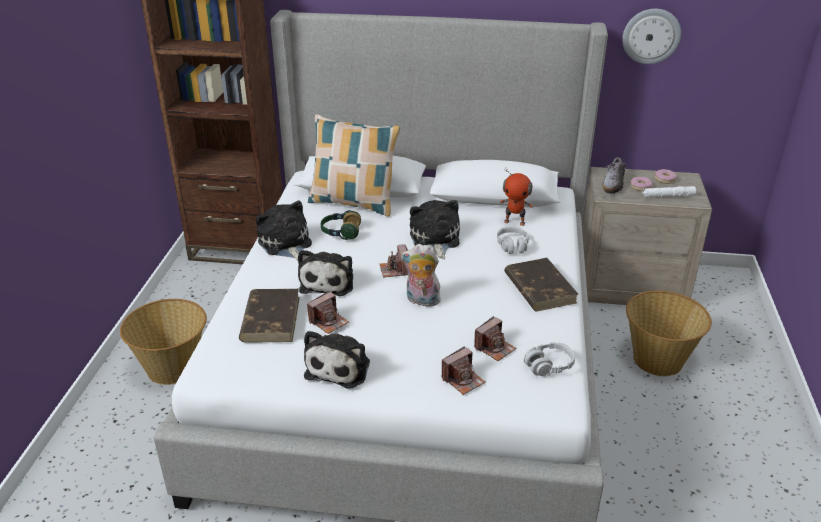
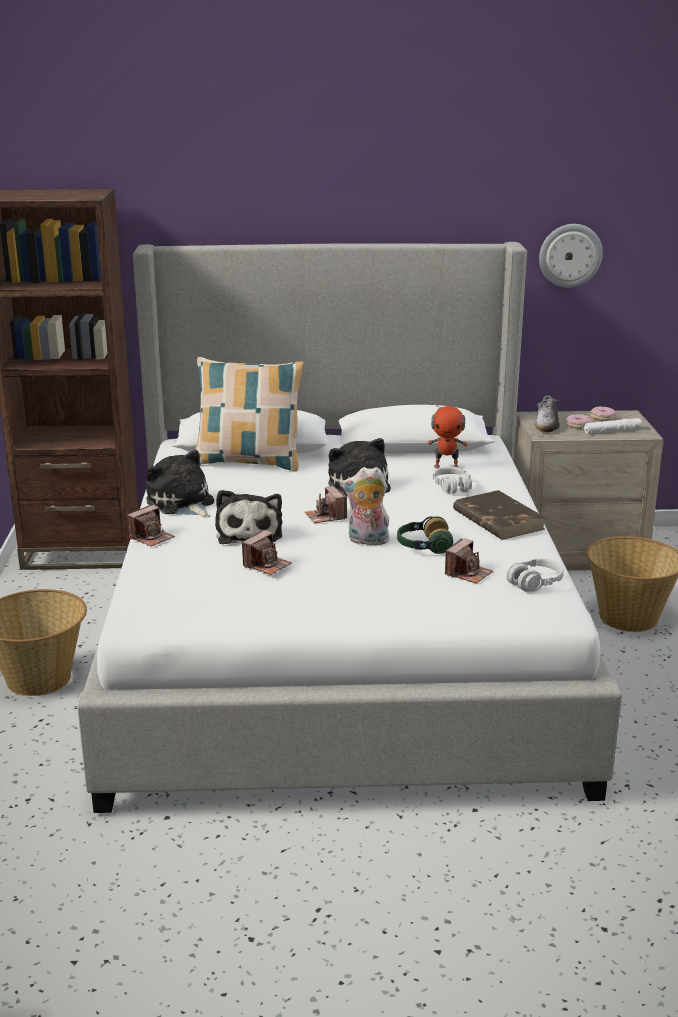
camera: 10 degrees left, 10 degrees down
(270, 318) = (195, 568): brown book -> none
(340, 233) = (245, 489): headphones -> headphones (423, 547)
(340, 367) = (296, 604): plush toy -> none
(463, 380) = (444, 602): camera -> camera (151, 537)

